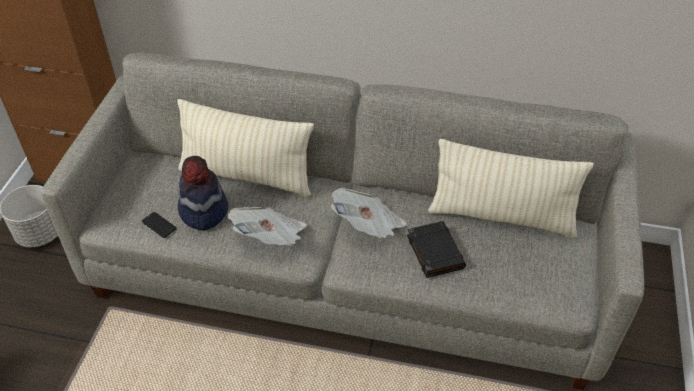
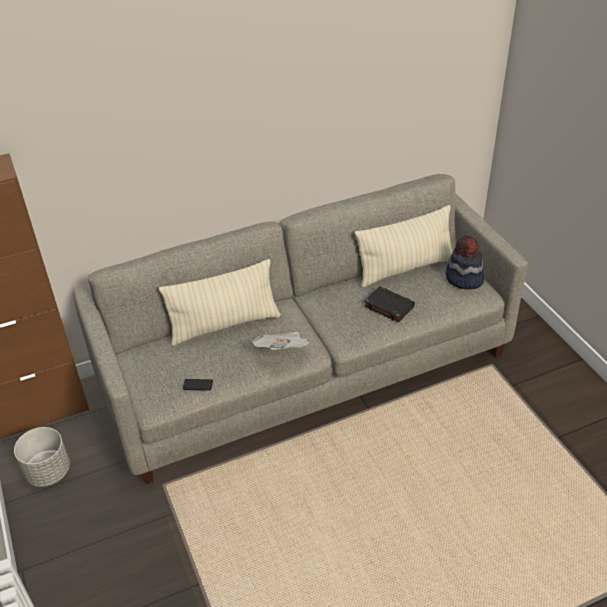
camera: 35 degrees left, 5 degrees down
(203, 211) = (220, 360): hat -> hat (463, 279)
(368, 226) = (335, 313): newspaper -> none

